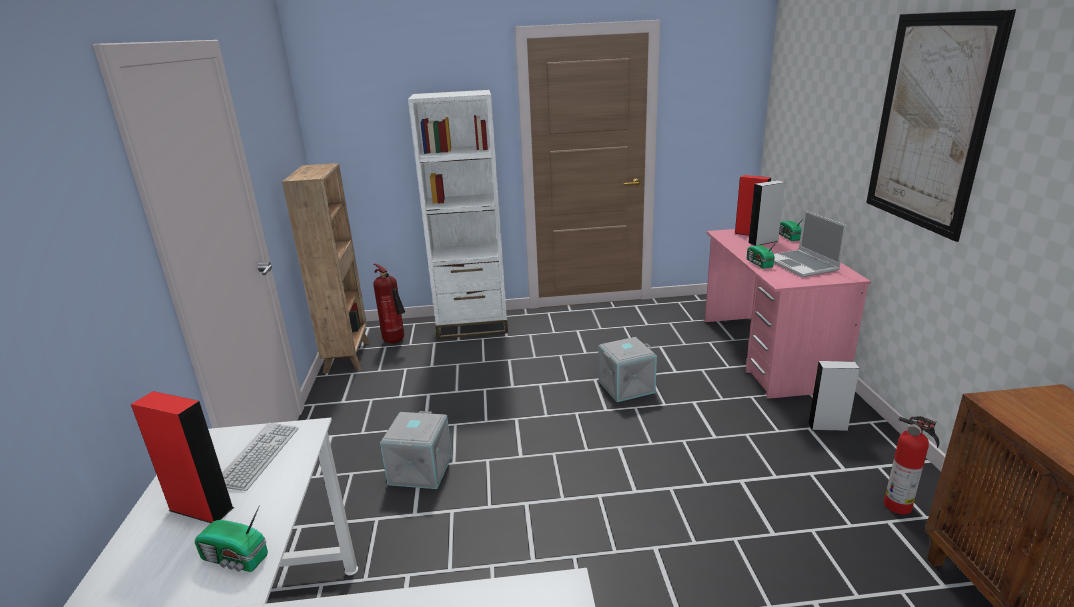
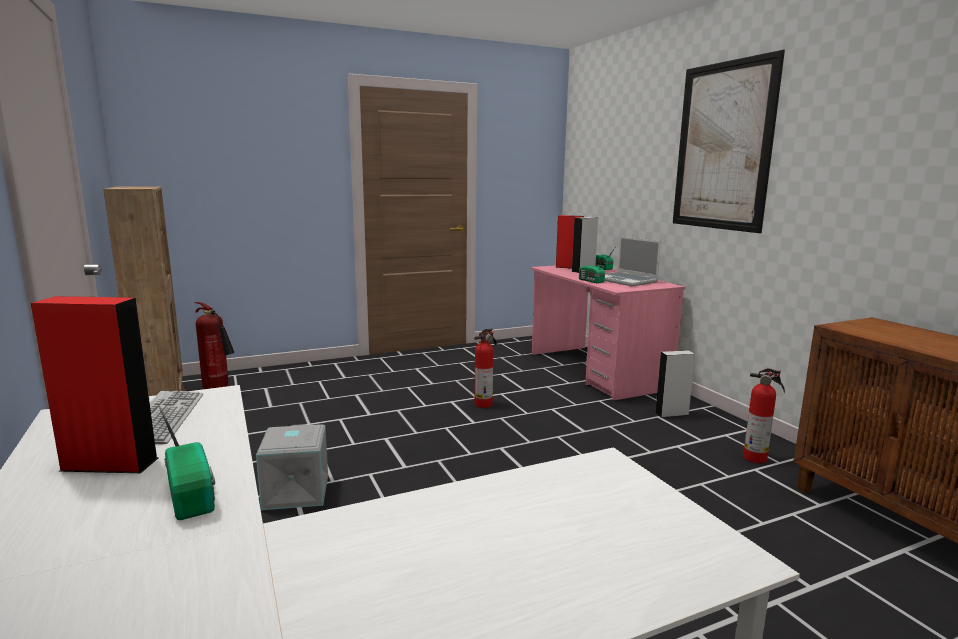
camera: 20 degrees left, 10 degrees down
(235, 559) = (193, 495): radio -> radio turned 120 degrees counterclockwise
(472, 325) = (303, 372): white bookcase -> none
(626, 386) = (484, 404): grey storage box -> fire extinguisher

